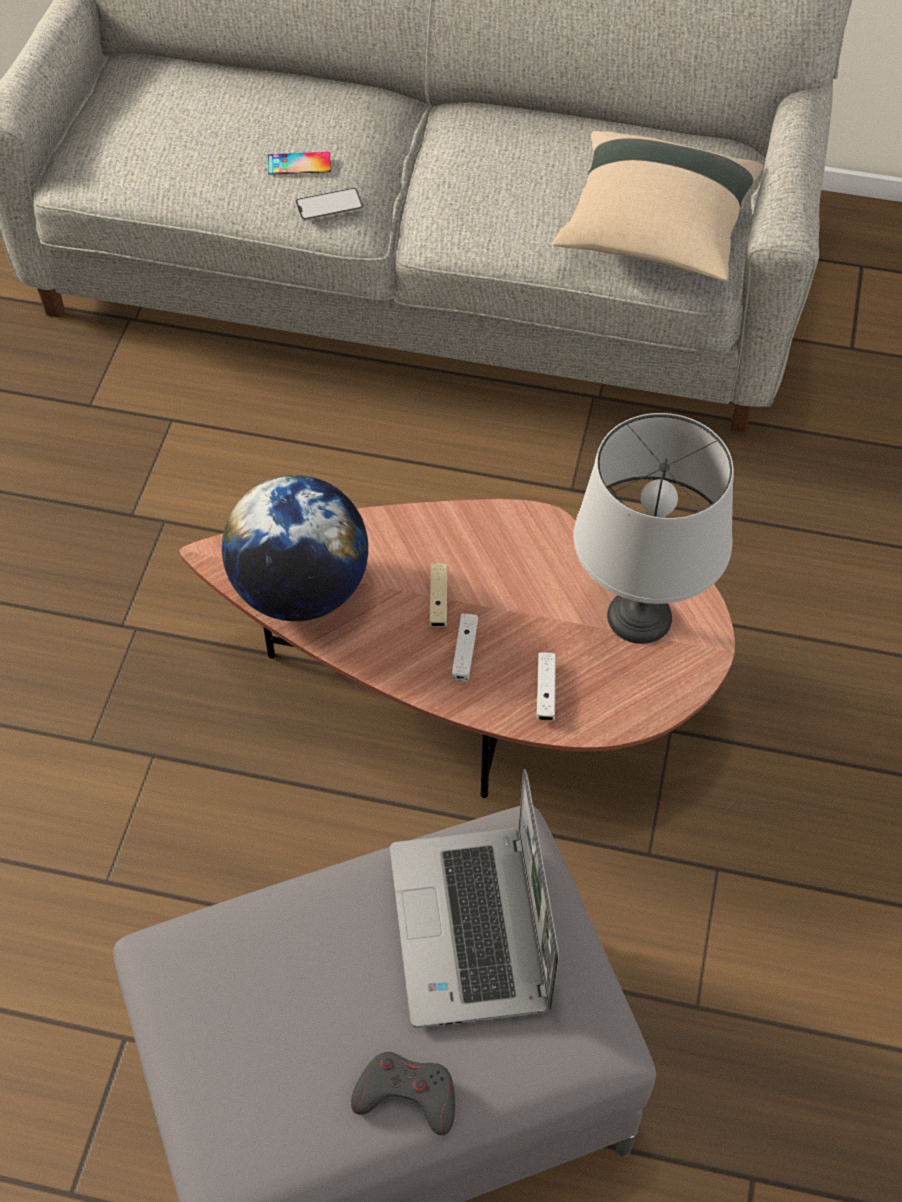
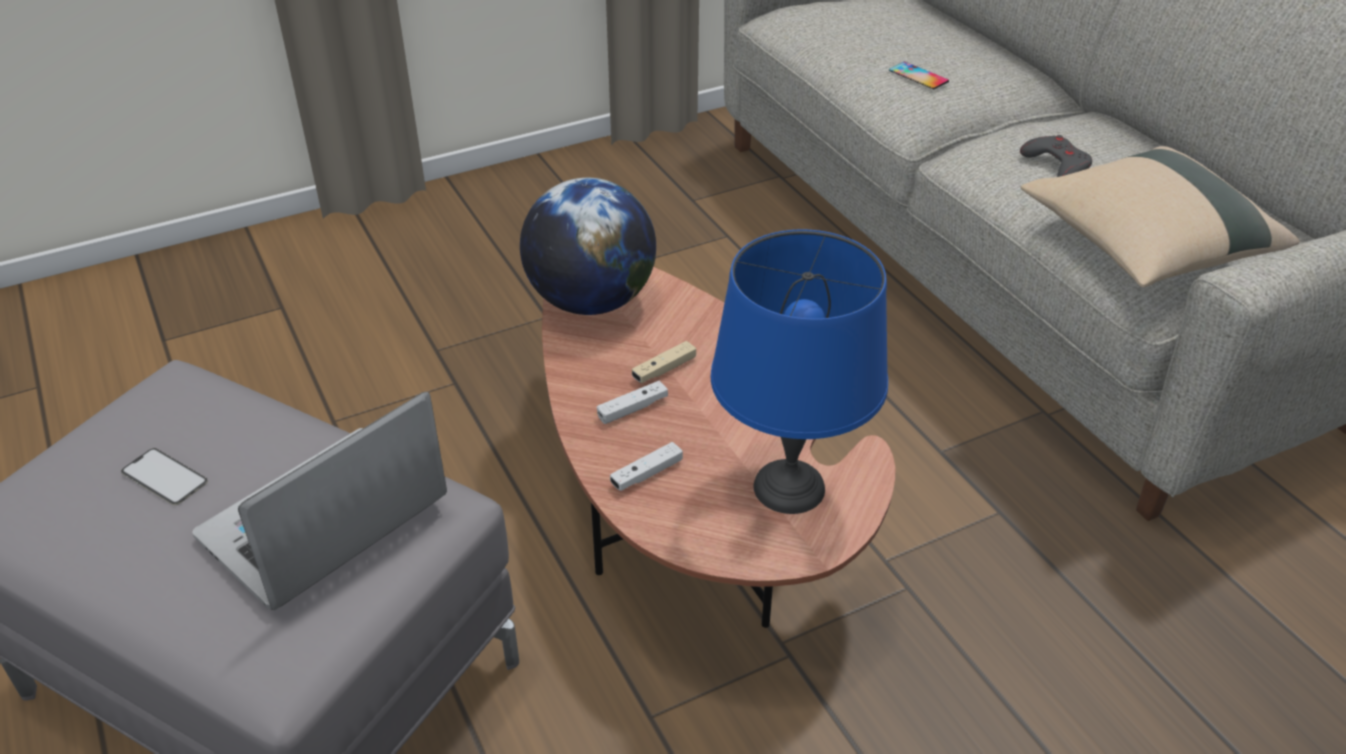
camera: 50 degrees right, 15 degrees down
(329, 205) = (905, 104): phone -> phone (164, 477)
(406, 1095) = (126, 569): grey game controller -> grey game controller (1056, 165)
(638, 615) = (789, 486): grey table lamp -> blue table lamp

